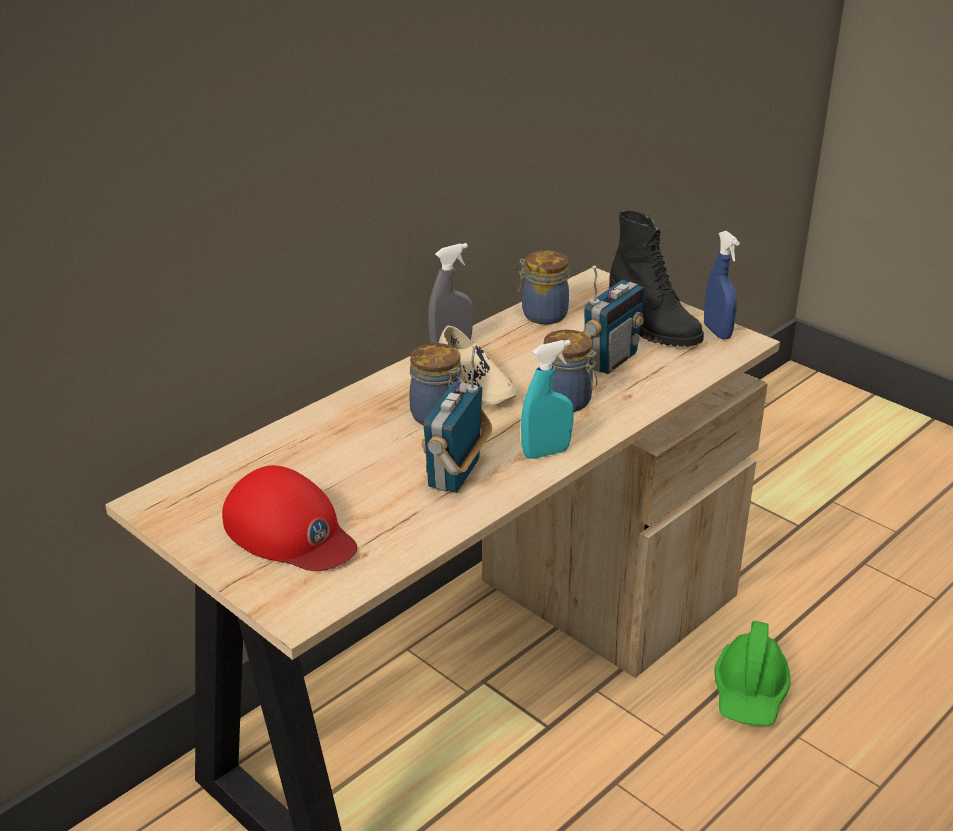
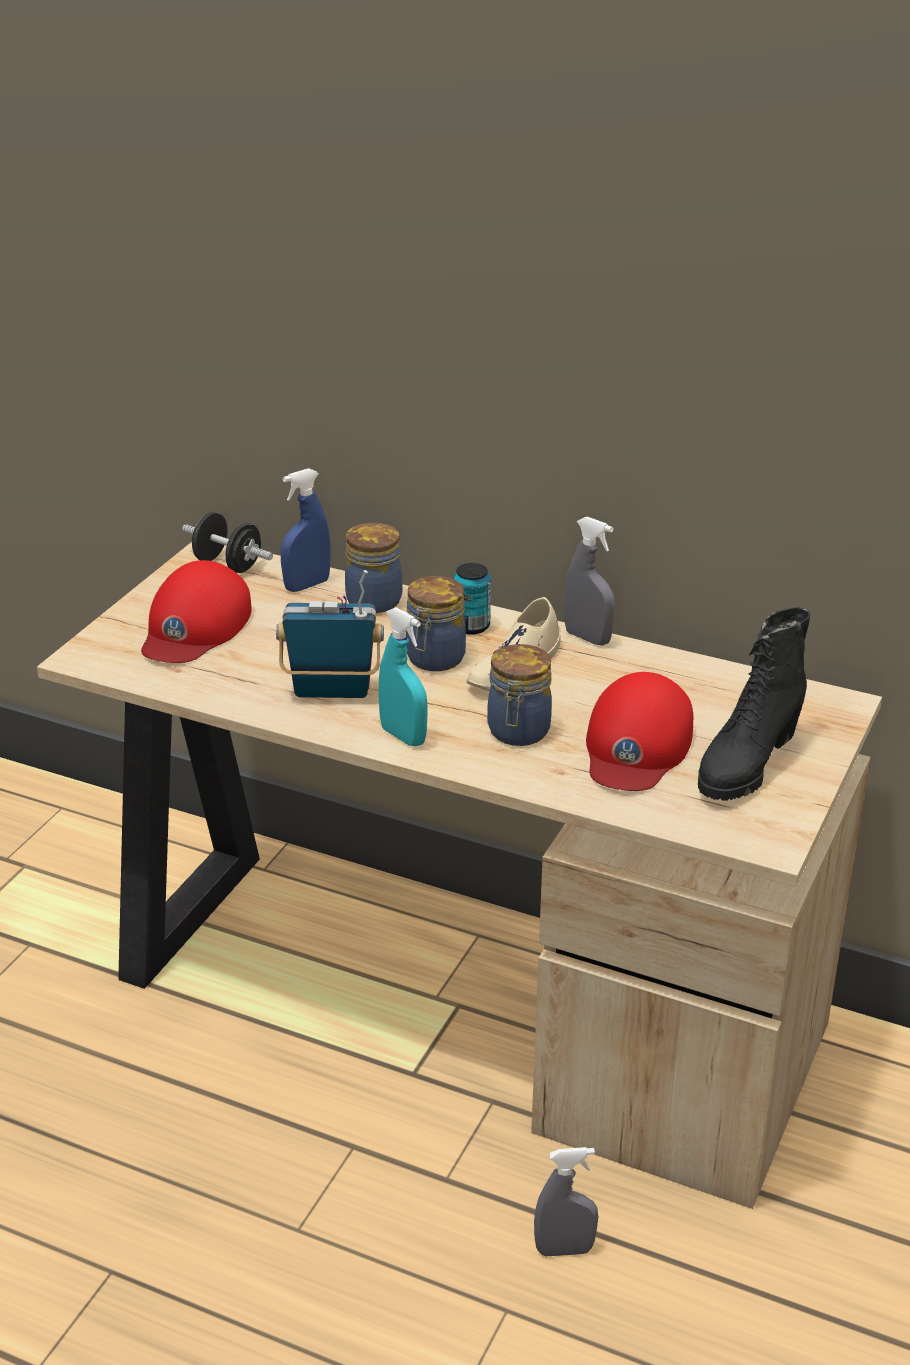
camera: 70 degrees right, 0 degrees up
(184, 494) = (228, 565): none -> black dumbbell
(398, 390) = (471, 626): none -> can
(542, 315) = (712, 681): jar -> jar (374, 600)
(609, 360) = (636, 746): radio -> red cap
(717, 332) = (777, 818): blue spray bottle -> blue spray bottle (307, 585)
(750, 692) = (564, 1249): green hard hat -> grey spray bottle

